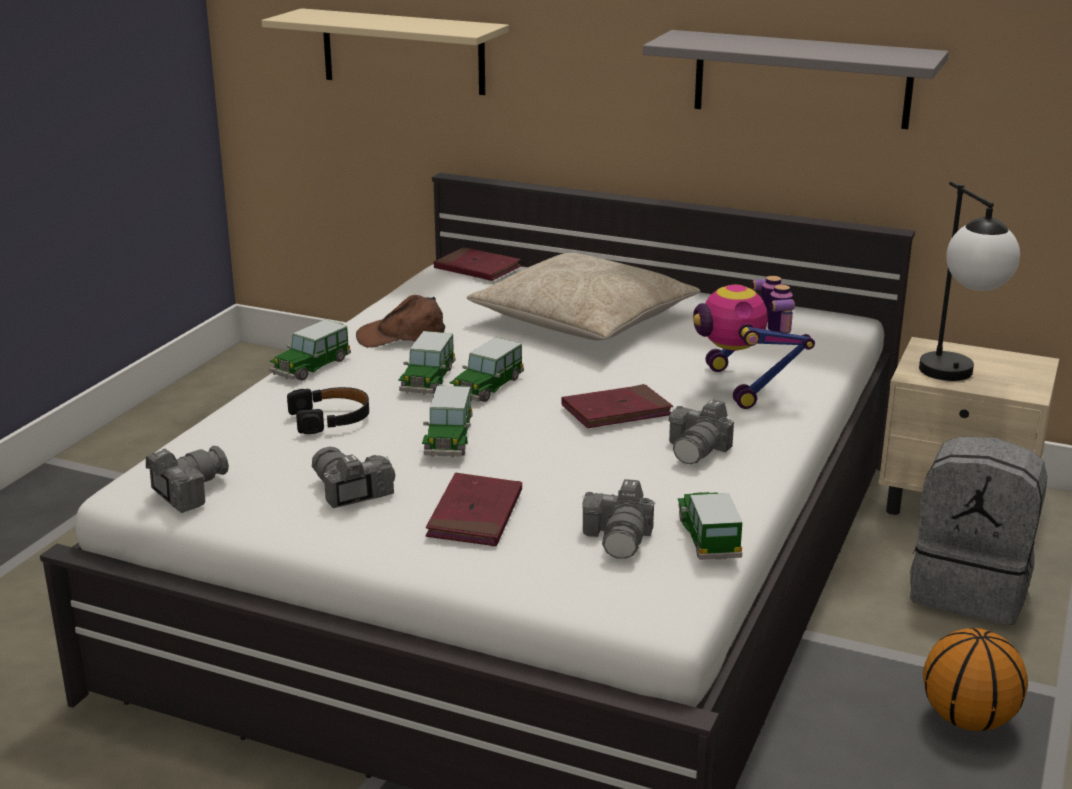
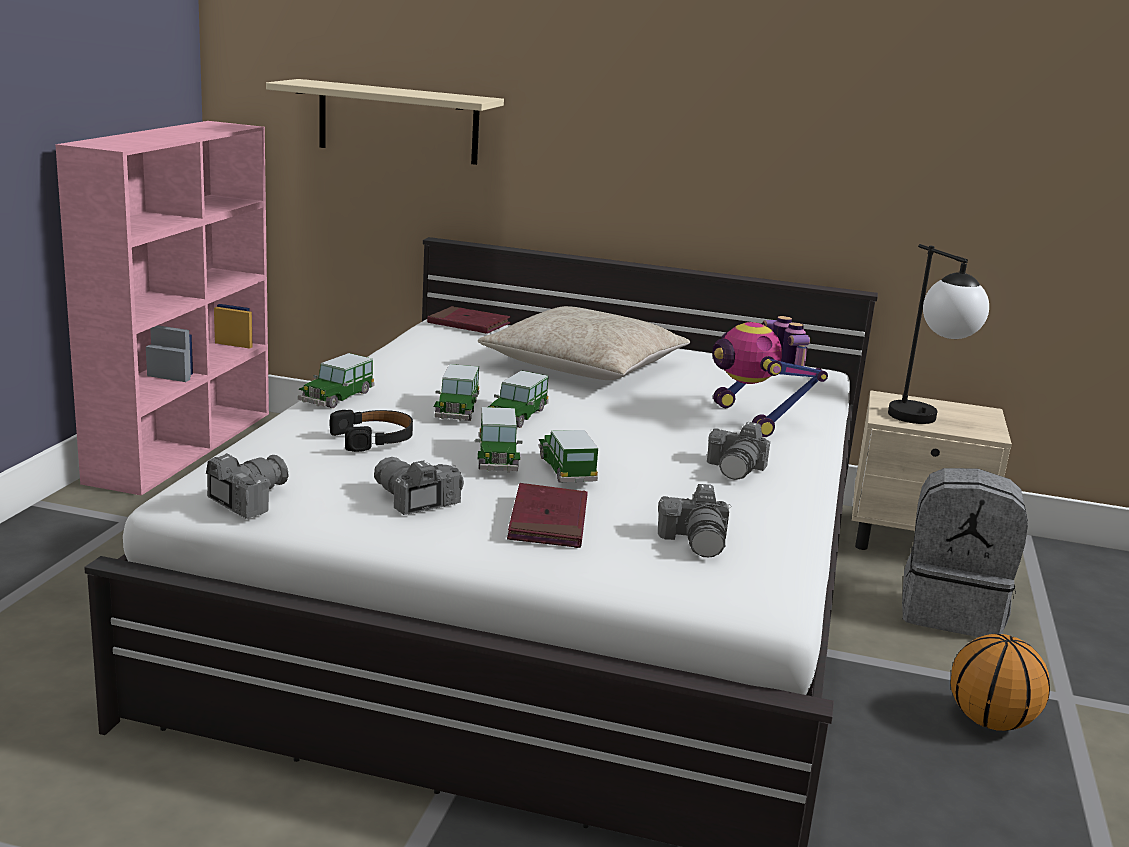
camera: 10 degrees left, 5 degrees down
(201, 392) = (183, 445): none -> pink bookcase
(401, 335) = (416, 374): brown cap -> none
(616, 411) = (647, 437): red book -> none
(708, 537) = (779, 539): toy car -> toy car (566, 469)
(801, 79) = (779, 154): grey shelf -> none

